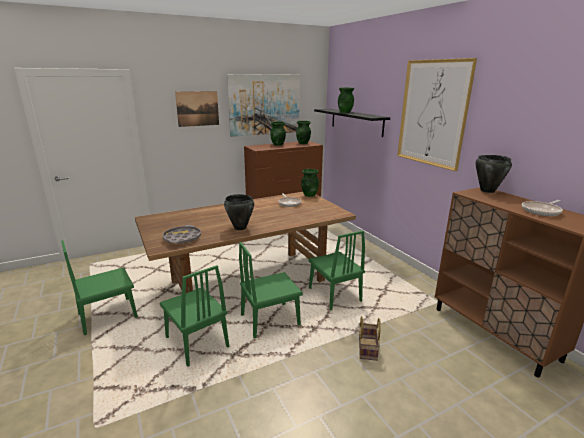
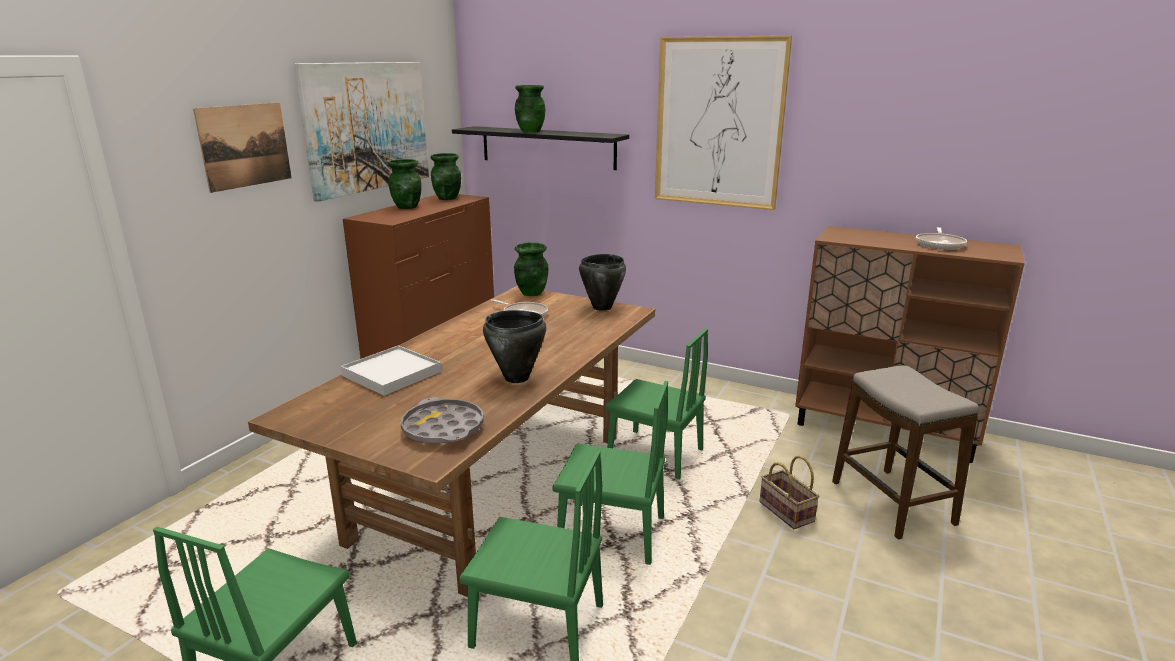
camera: 35 degrees left, 0 degrees up
(201, 213) = (392, 374): none -> white tray
(270, 320) = (611, 533): green chair -> green chair turned 105 degrees counterclockwise
(441, 373) = (892, 503): none -> stool
(487, 191) = (843, 231): black cooking pot -> black cooking pot (601, 307)

